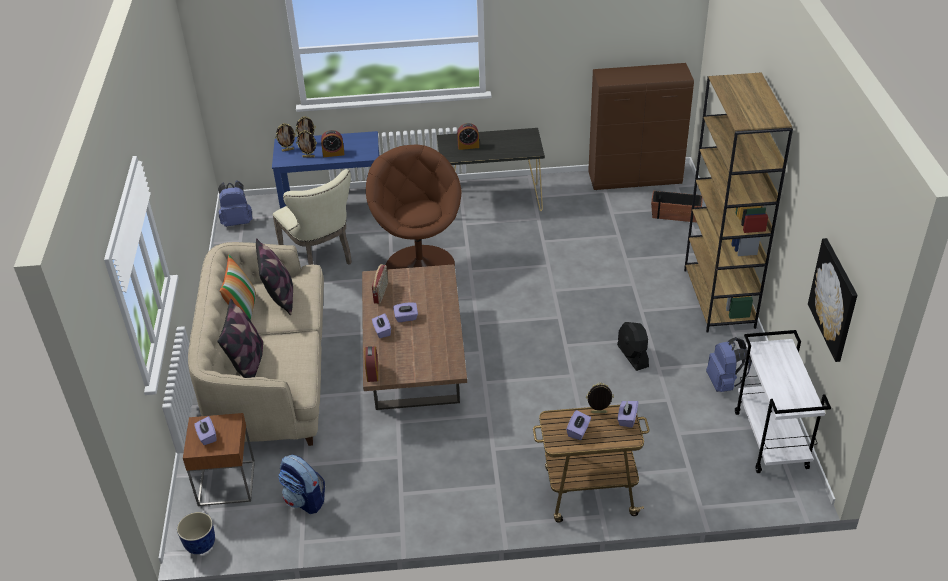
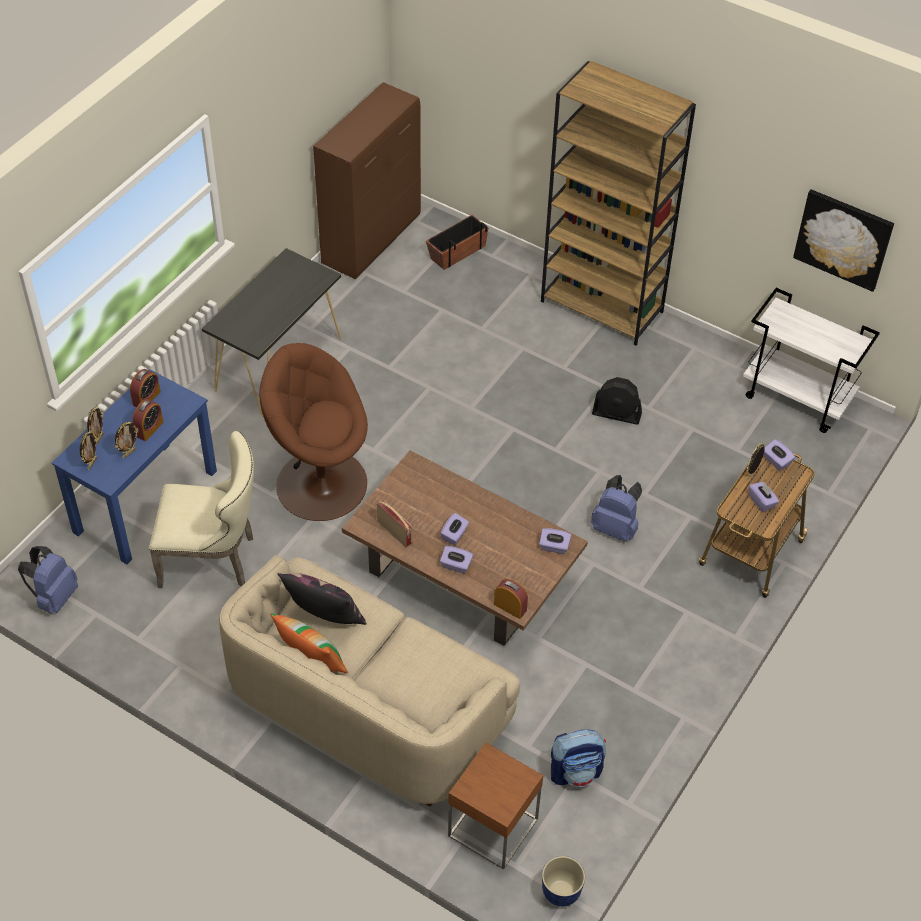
camera: 55 degrees left, 10 degrees up
(207, 436) = (494, 790): purple tissue box -> purple tissue box (554, 547)
(248, 363) = (406, 700): pillow -> none
(468, 146) = (254, 317): alarm clock -> alarm clock (146, 398)
(724, 383) = (708, 379): blue backpack -> blue backpack (615, 527)

